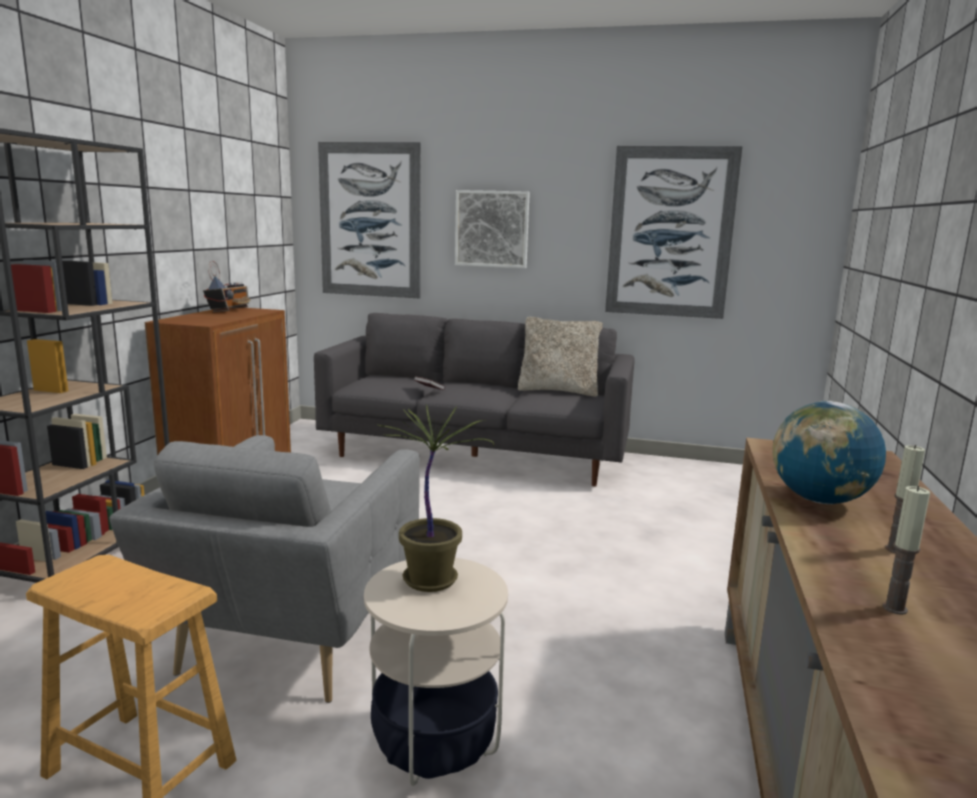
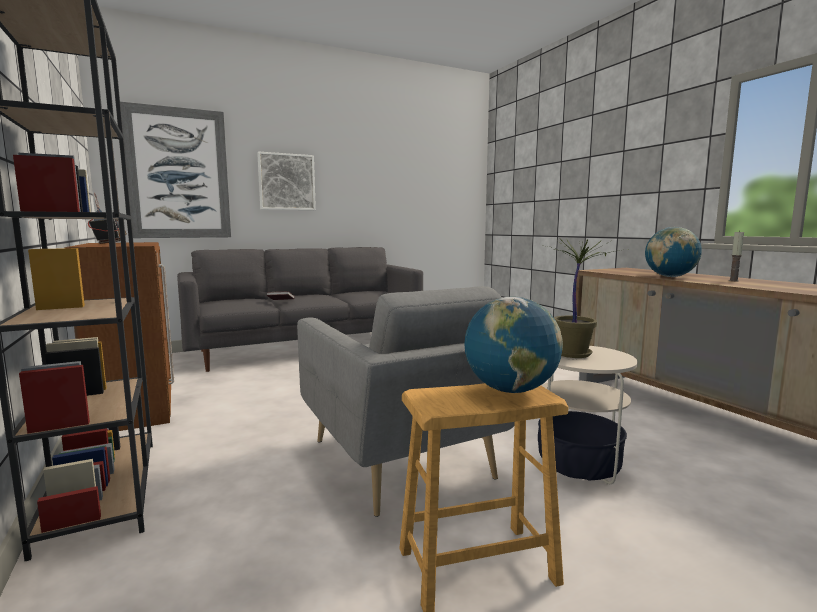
camera: 40 degrees left, 5 degrees down
(151, 594) = (510, 390): none -> globe
(558, 390) = (358, 291): beige pillow -> none
(670, 233) = (403, 185): picture -> none
(894, 608) = (790, 288): candle -> none

